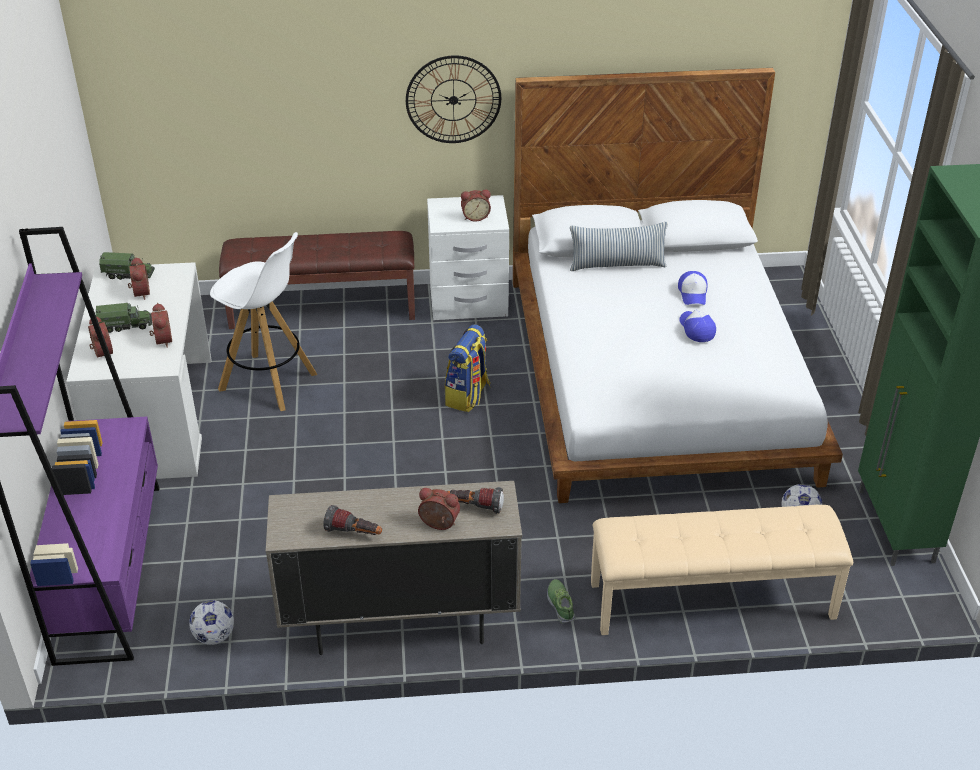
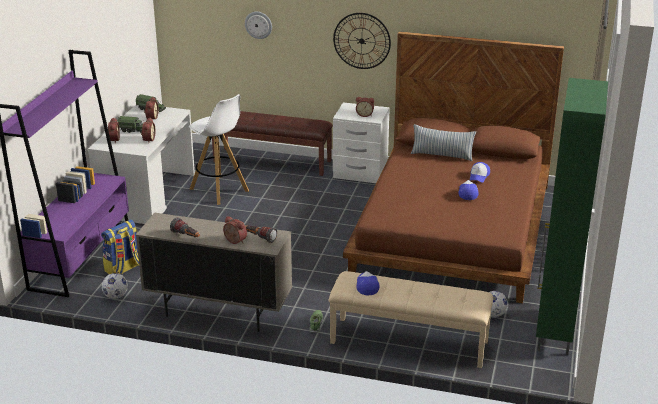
camera: 20 degrees right, 10 degrees down
(274, 96) = (258, 25): none -> wall clock
(468, 396) = (329, 217): backpack -> backpack (123, 269)
(652, 540) = (366, 286): none -> cap
(659, 376) = (453, 229): white bed -> brown bed

